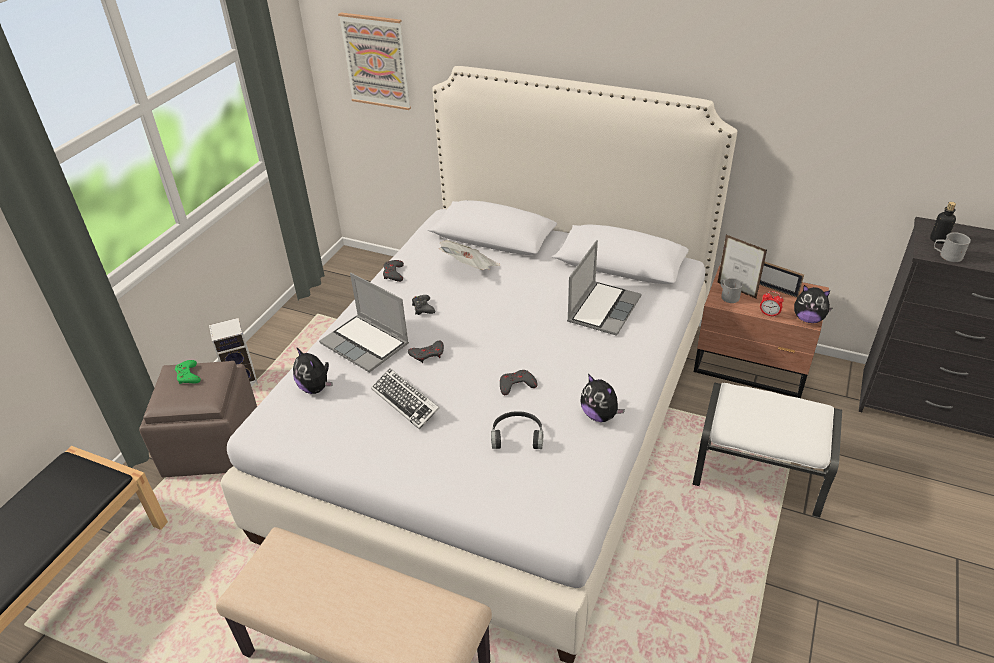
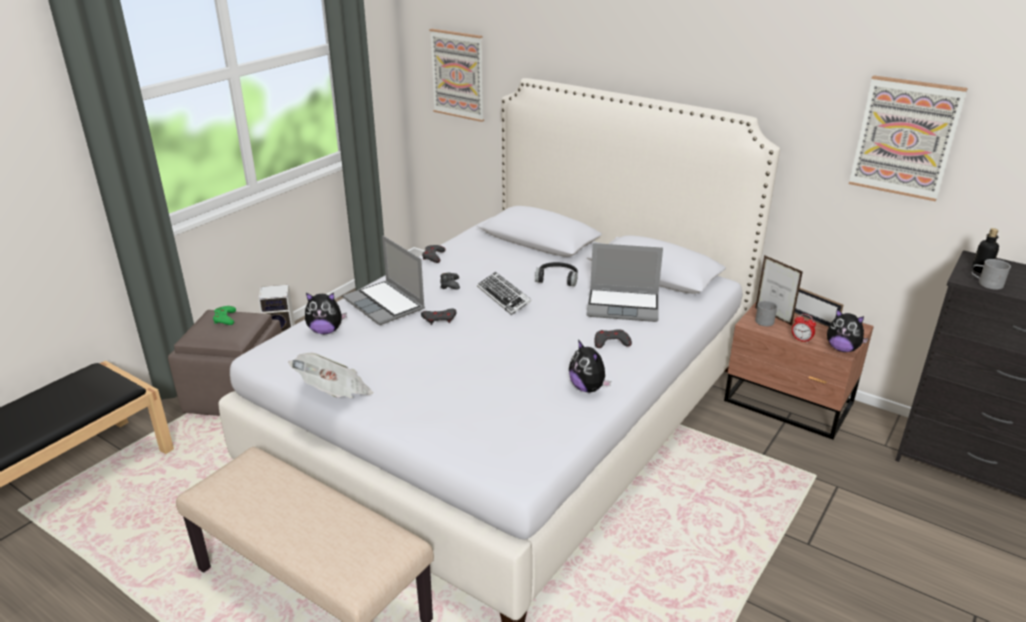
camera: 10 degrees right, 10 degrees down
(316, 388) = (326, 331): plush toy -> plush toy turned 60 degrees counterclockwise
(405, 401) = (403, 351): keyboard -> keyboard (504, 297)
(470, 268) = (506, 261): newspaper -> newspaper (334, 393)
(516, 385) = (515, 353): grey game controller -> grey game controller (611, 342)
(517, 435) = (500, 393): black headphones -> black headphones (557, 278)
(603, 309) = (624, 306): laptop -> laptop turned 60 degrees clockwise
(760, 472) = (770, 498): white ottoman -> none
(861, 114) = (905, 138): none -> picture

